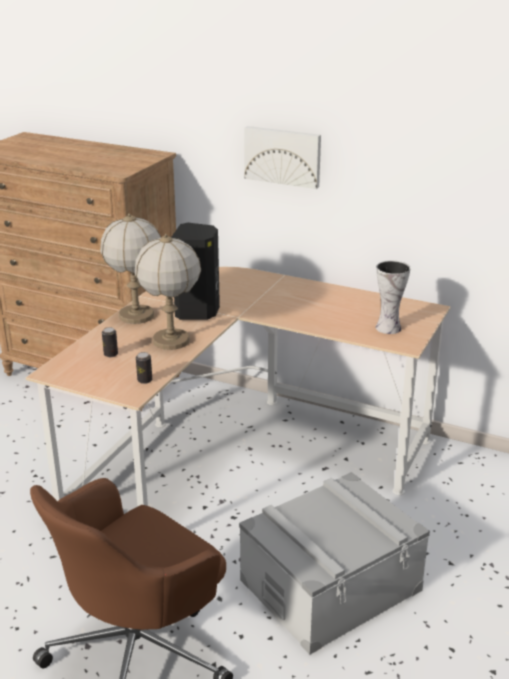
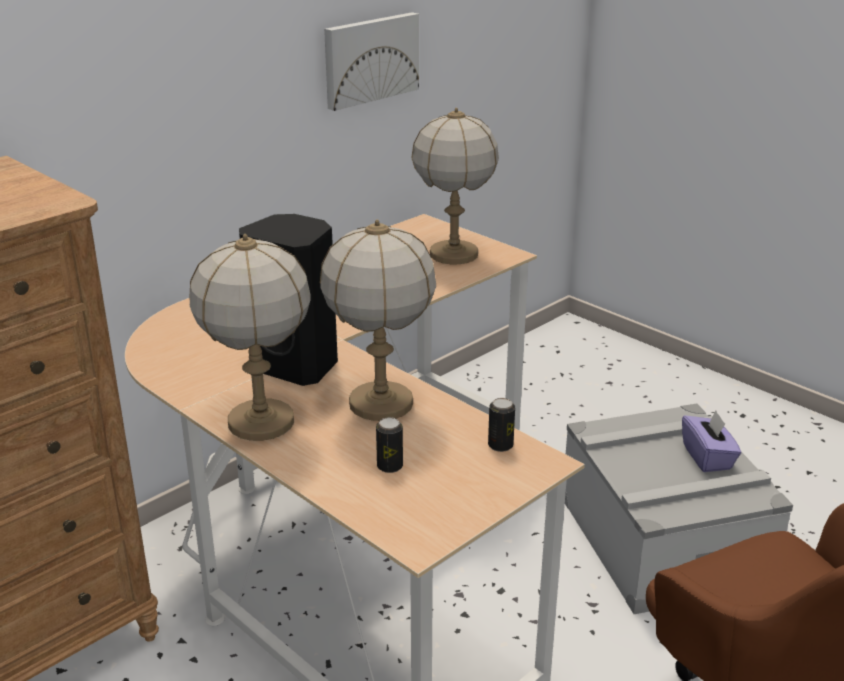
camera: 70 degrees left, 0 degrees up
(283, 156) = (196, 92): picture -> picture (370, 59)
(350, 543) = (707, 457): none -> purple tissue box
(387, 327) = (453, 254): vase -> table lamp

